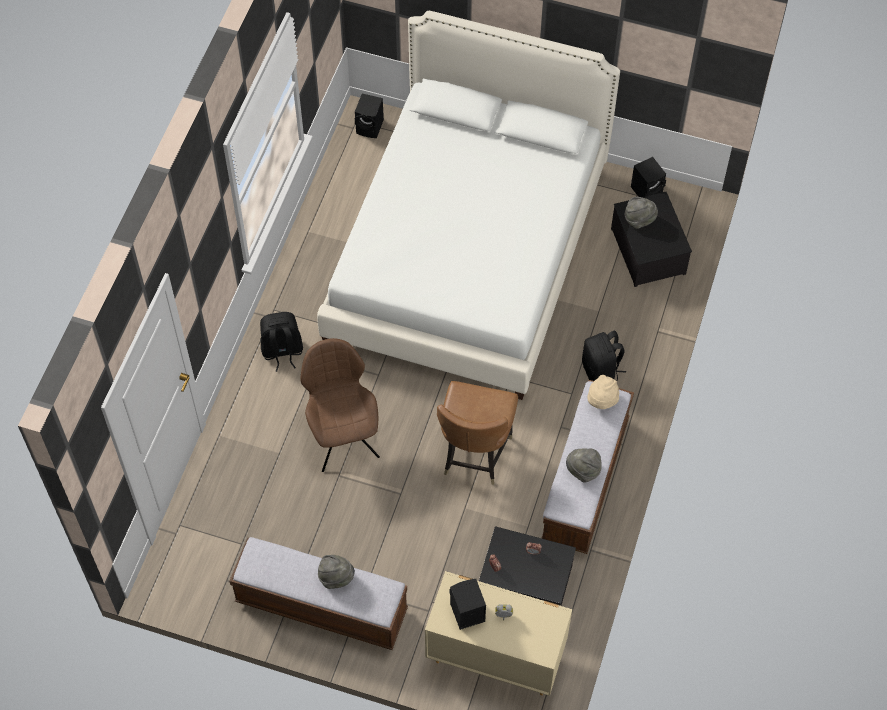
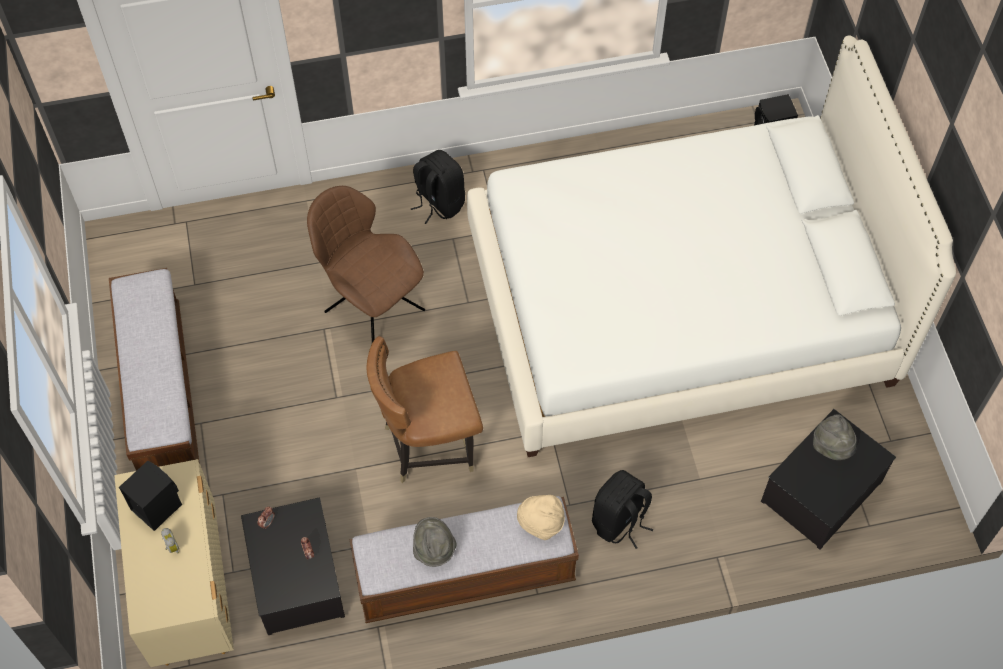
camera: 60 degrees right, 0 degrees up
(336, 577) = (159, 369): grey hat -> none
(342, 436) = (372, 308): brown chair -> brown chair turned 90 degrees counterclockwise
(647, 191) = (905, 449): black speaker -> none

